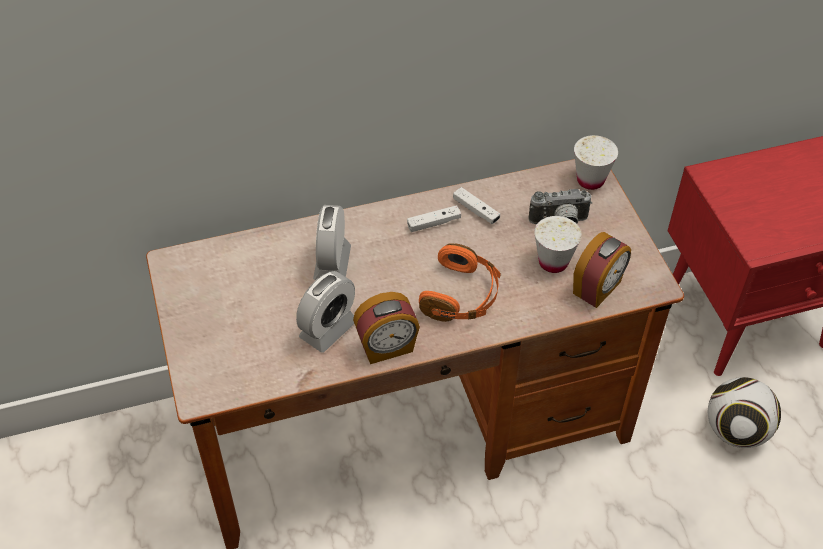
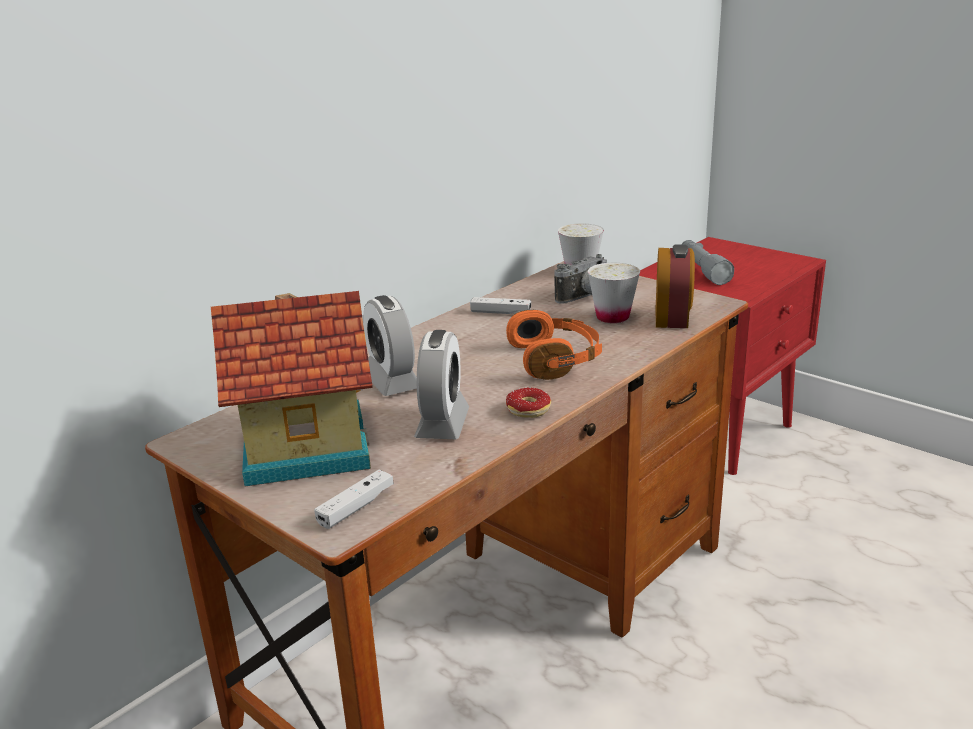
camera: 30 degrees left, 25 degrees down
(233, 305) = (305, 444): none -> toy house
(387, 347) = (524, 414): alarm clock -> donut
(433, 223) = (469, 330): white game controller -> white game controller (356, 507)
(736, 431) = (791, 503): football -> none
(765, 190) = (702, 270): none -> grey flashlight

